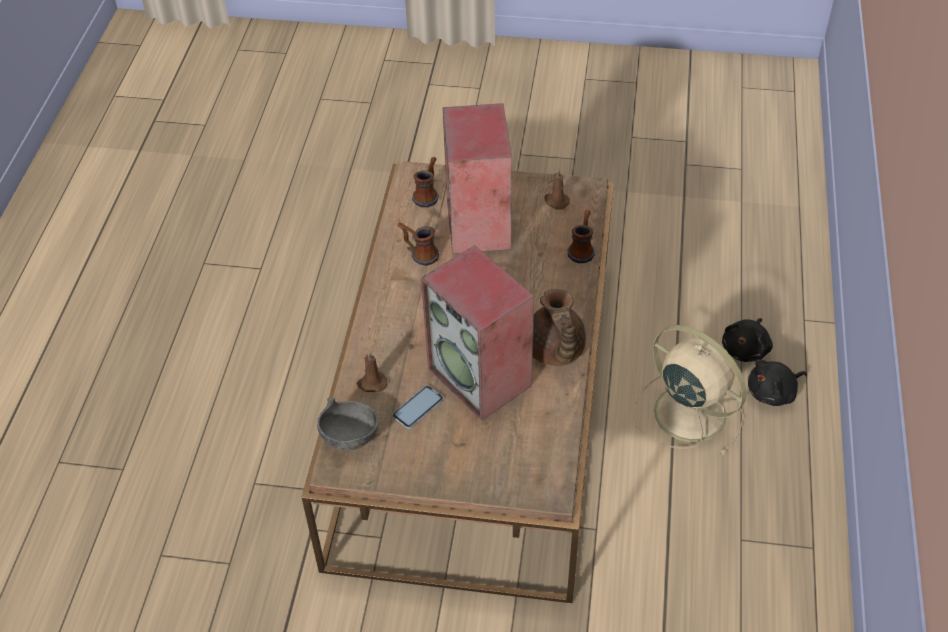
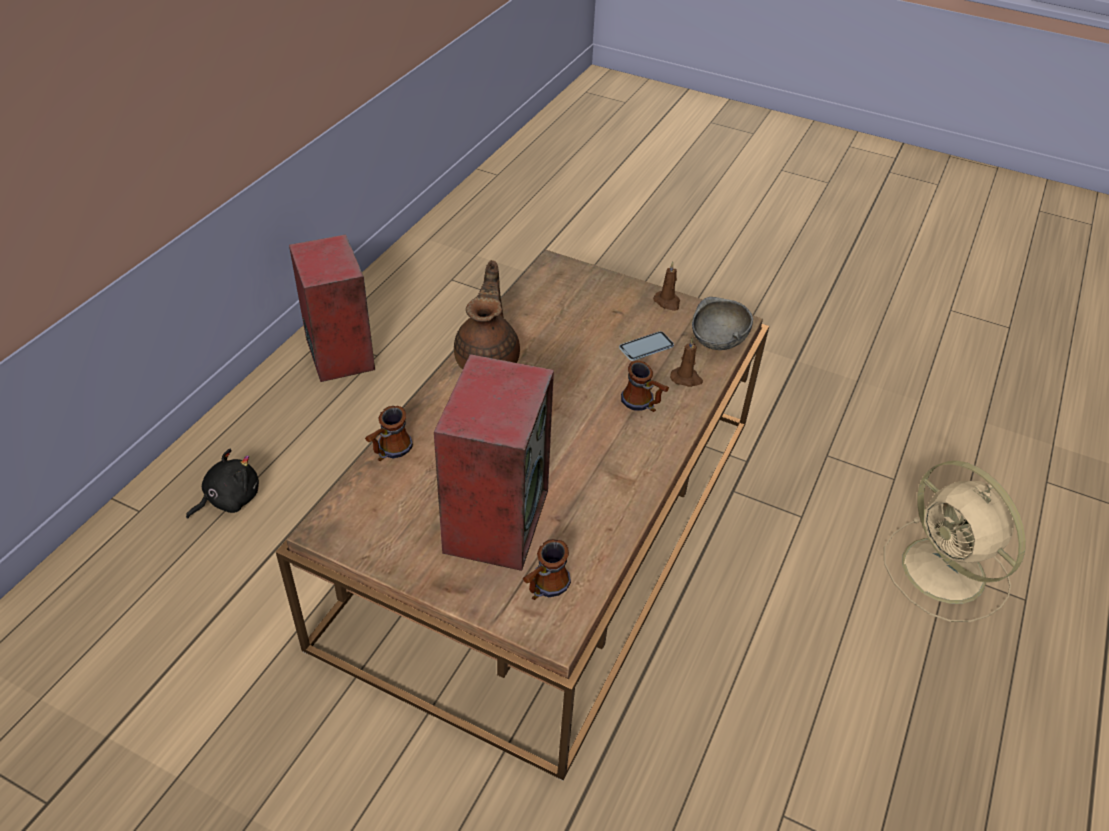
camera: 165 degrees left, 5 degrees down
(418, 253) = (589, 503): mug -> mug (643, 404)
(481, 377) = (573, 356): speaker -> speaker (338, 353)
(556, 201) = (378, 523): brown candle -> brown candle (667, 302)
(687, 411) = (340, 458): beige fan -> beige fan (946, 573)
(773, 392) = (244, 450): black plush toy -> none

